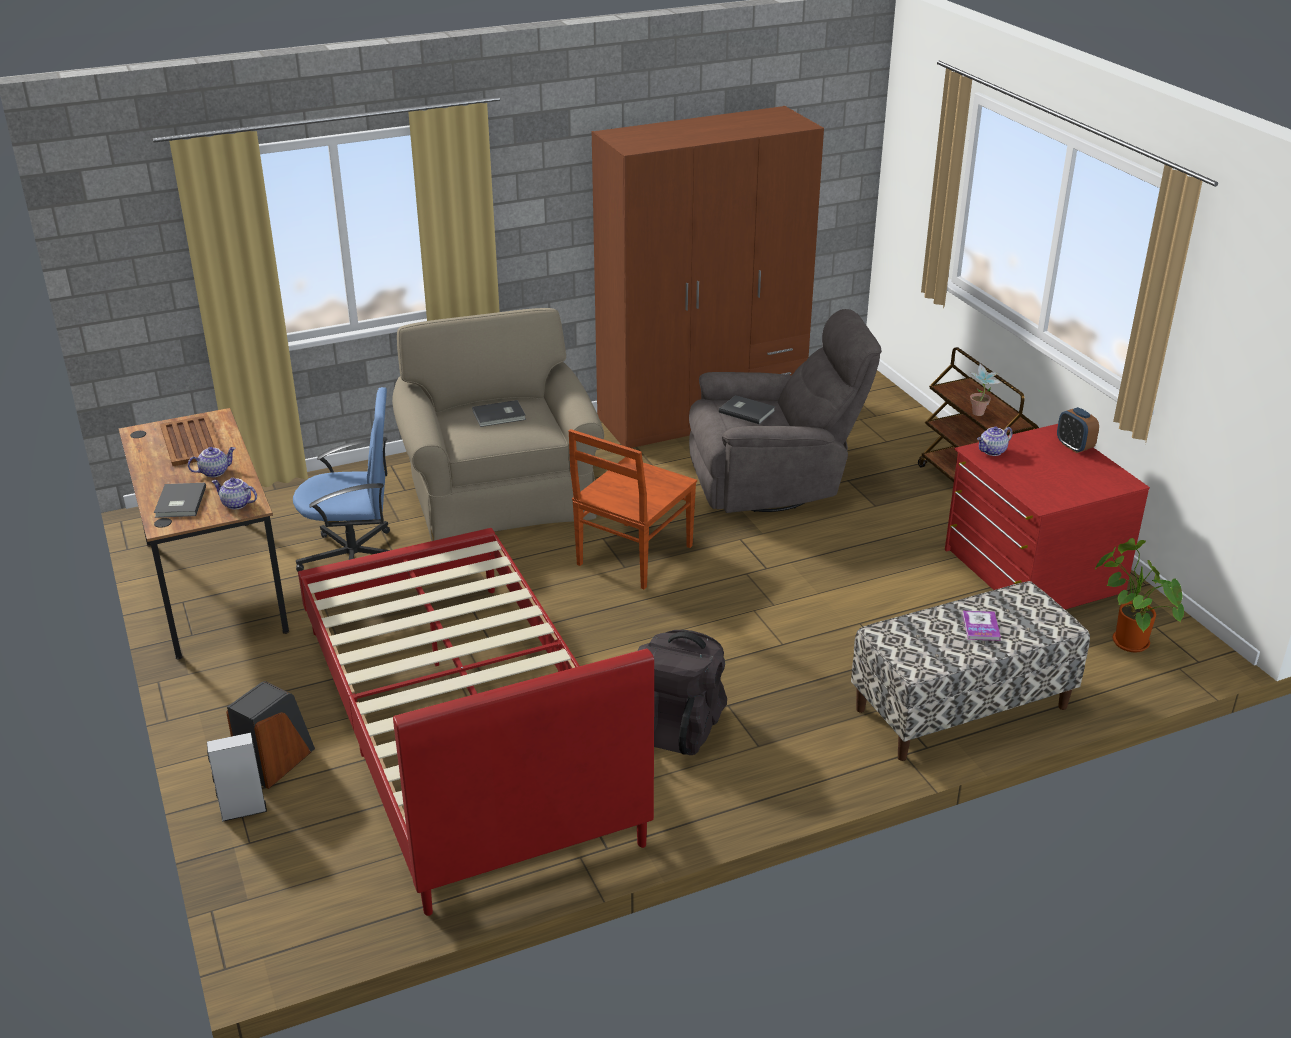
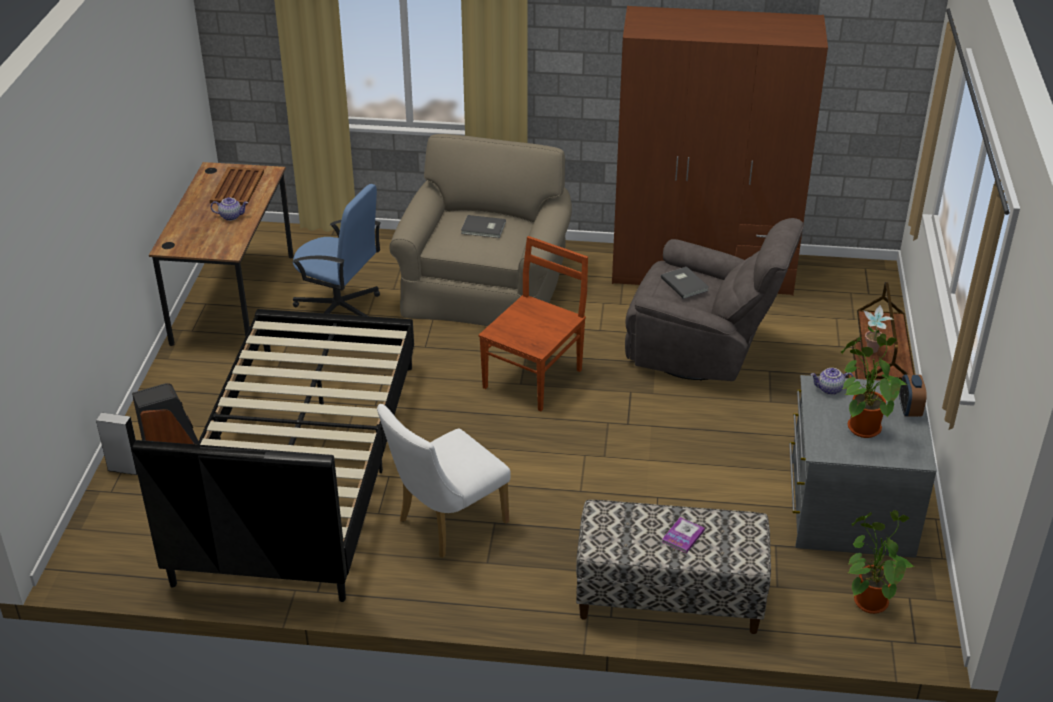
camera: 30 degrees right, 5 degrees up
(179, 502) = (189, 233): grey book -> none
(236, 504) = (222, 246): teapot -> none
(464, 729) = (300, 467): red bed -> black bed
(633, 556) = (534, 377): brown chair -> brown chair turned 150 degrees clockwise
(680, 726) = (446, 524): black backpack -> white chair
(1030, 571) = (848, 507): red dresser -> grey dresser
(1051, 472) = (861, 426): none -> potted plant

